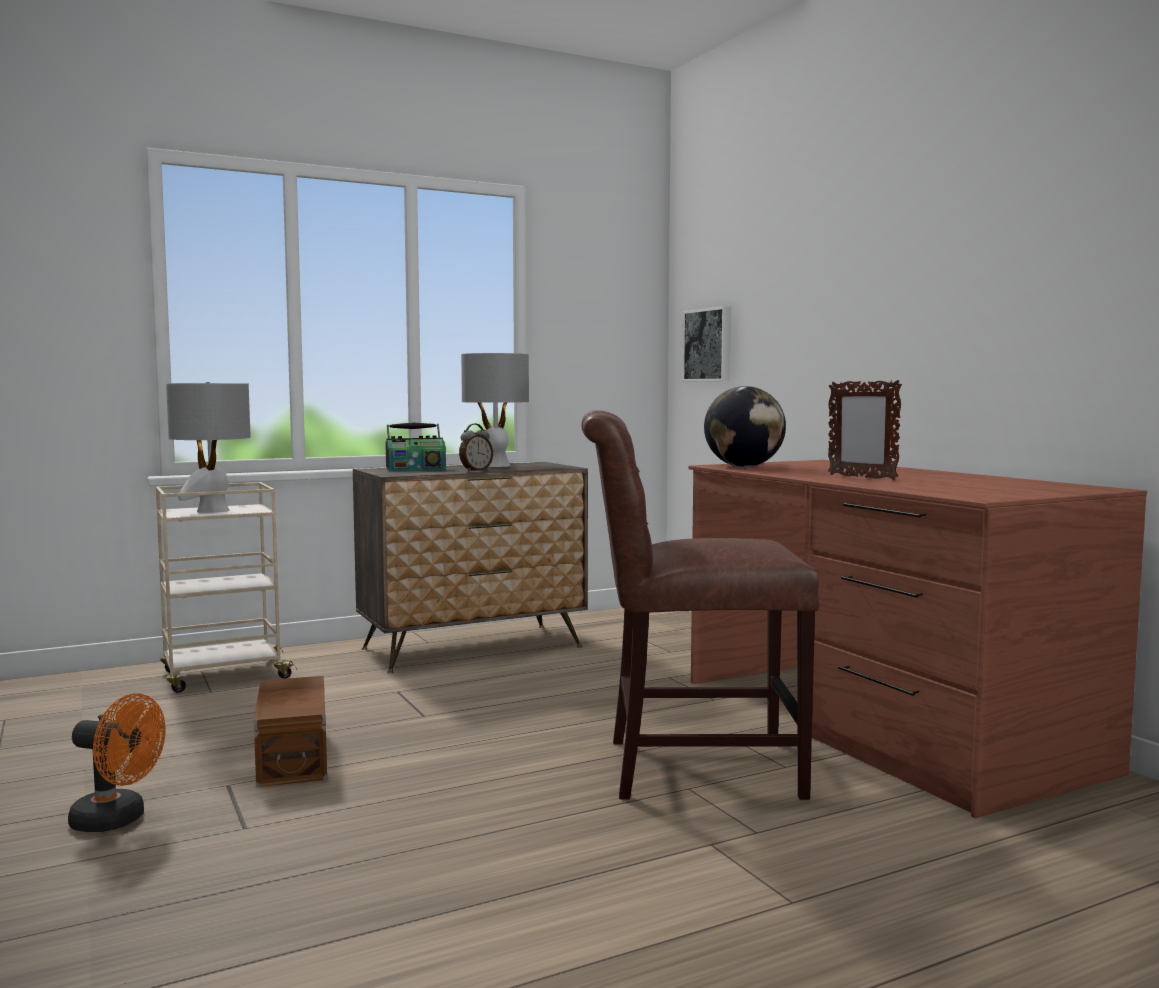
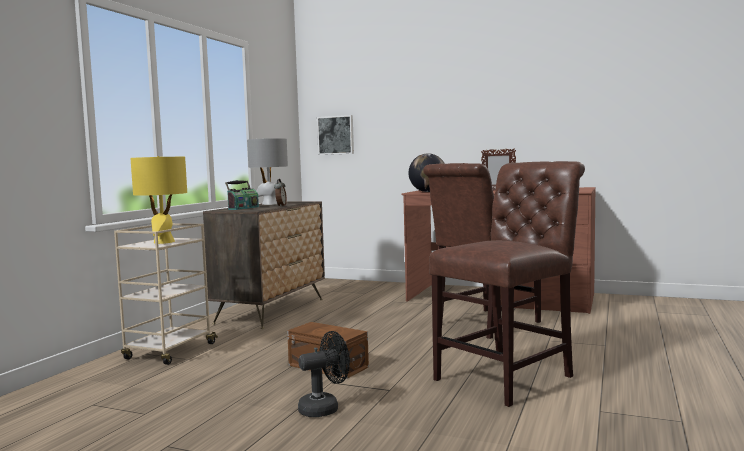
camera: 40 degrees left, 0 degrees up
(118, 820) = (325, 408): orange fan -> black fan
(213, 511) = (163, 242): grey table lamp -> yellow table lamp
(442, 884) = (509, 376): none -> brown chair

